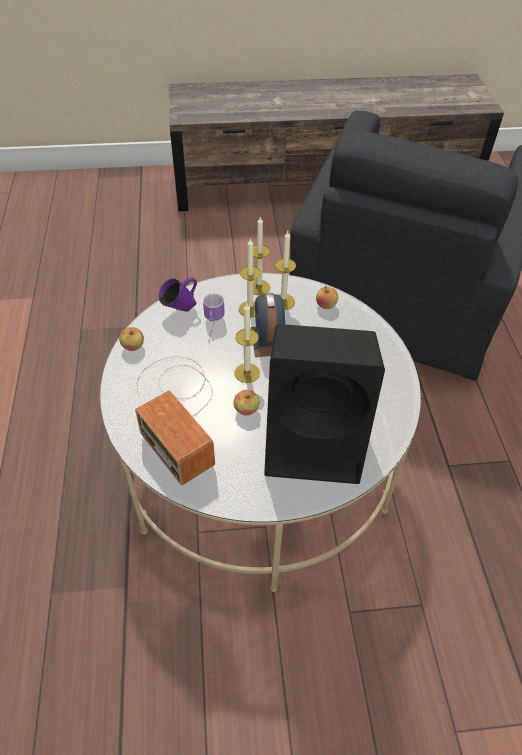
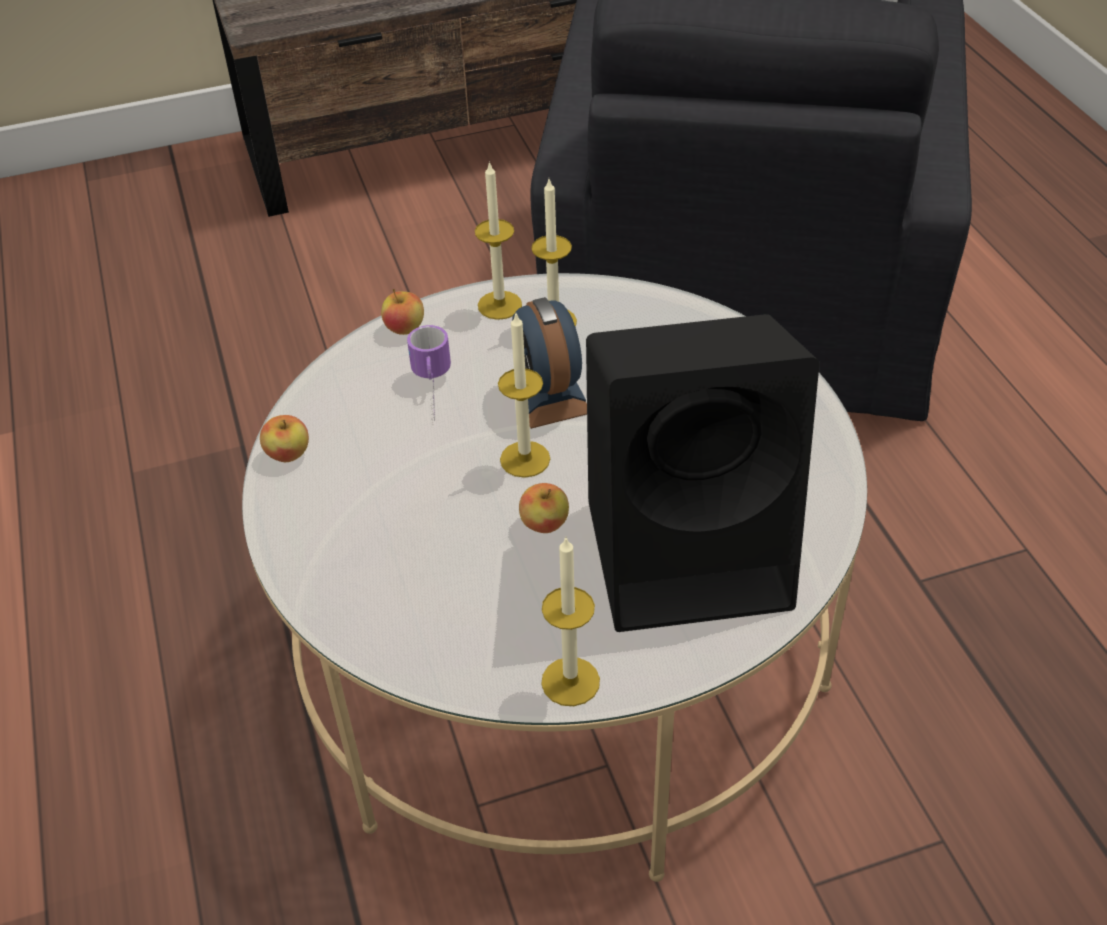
camera: 10 degrees left, 5 degrees down
(179, 410) = (415, 551): radio -> none
(180, 310) = (361, 373): purple mug -> none
(250, 309) = (495, 346): candle -> candle (570, 681)
(326, 305) = (636, 315): apple -> apple (404, 329)

